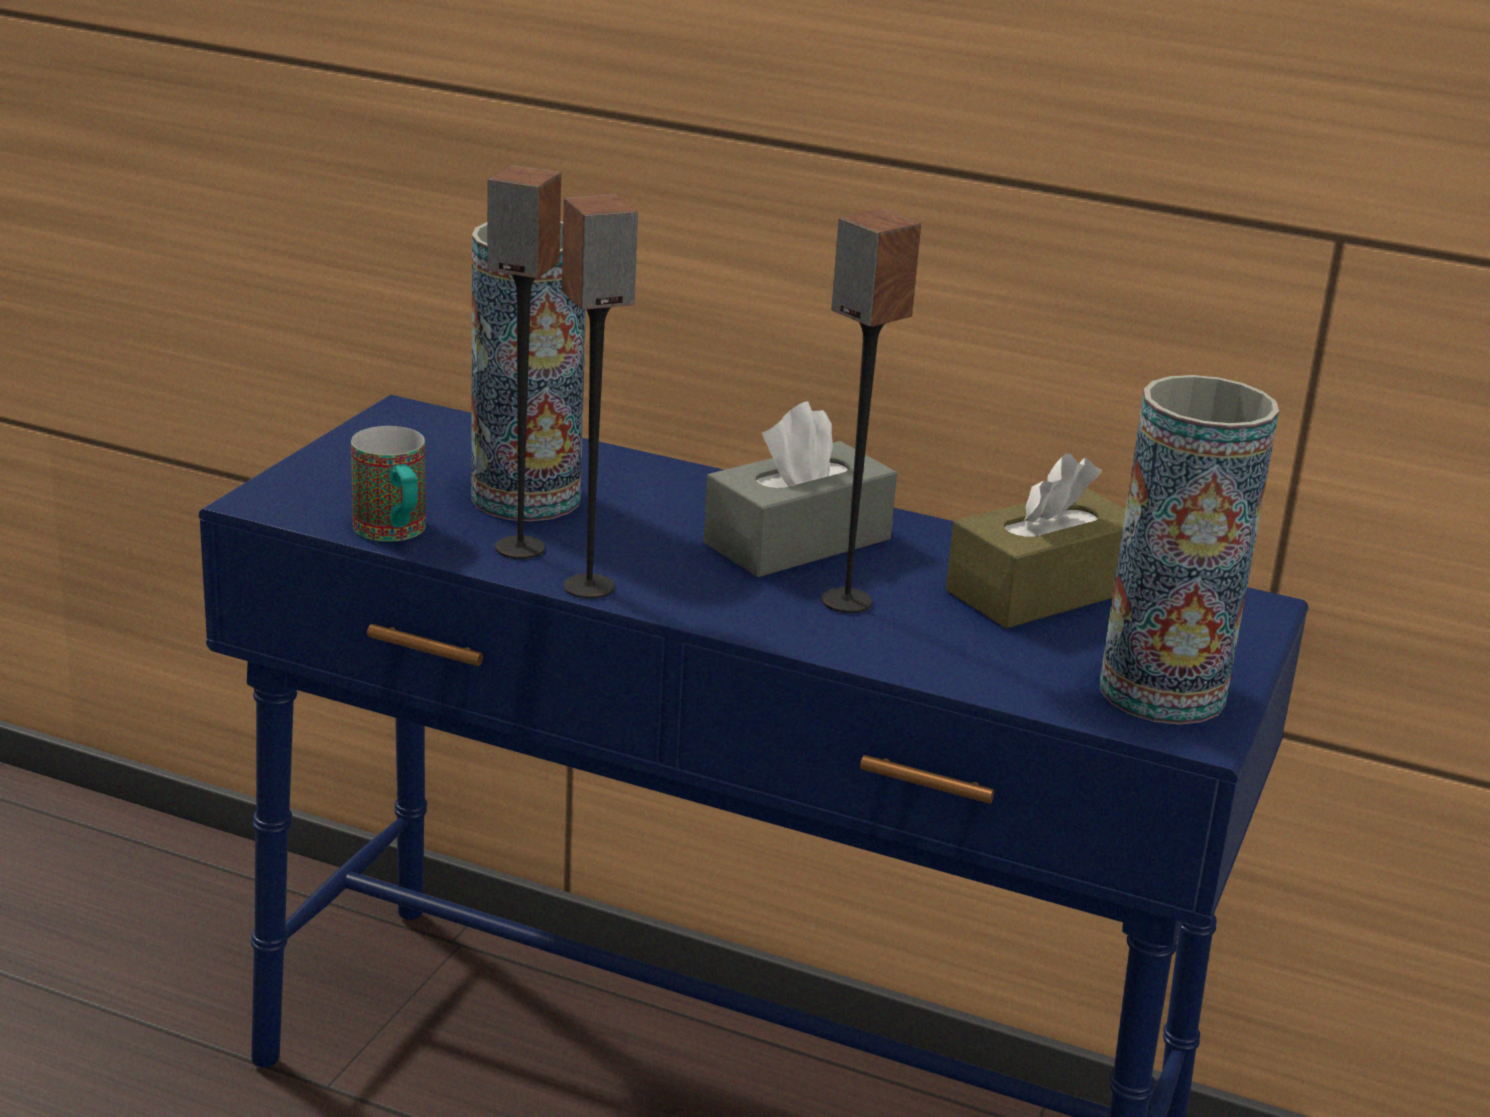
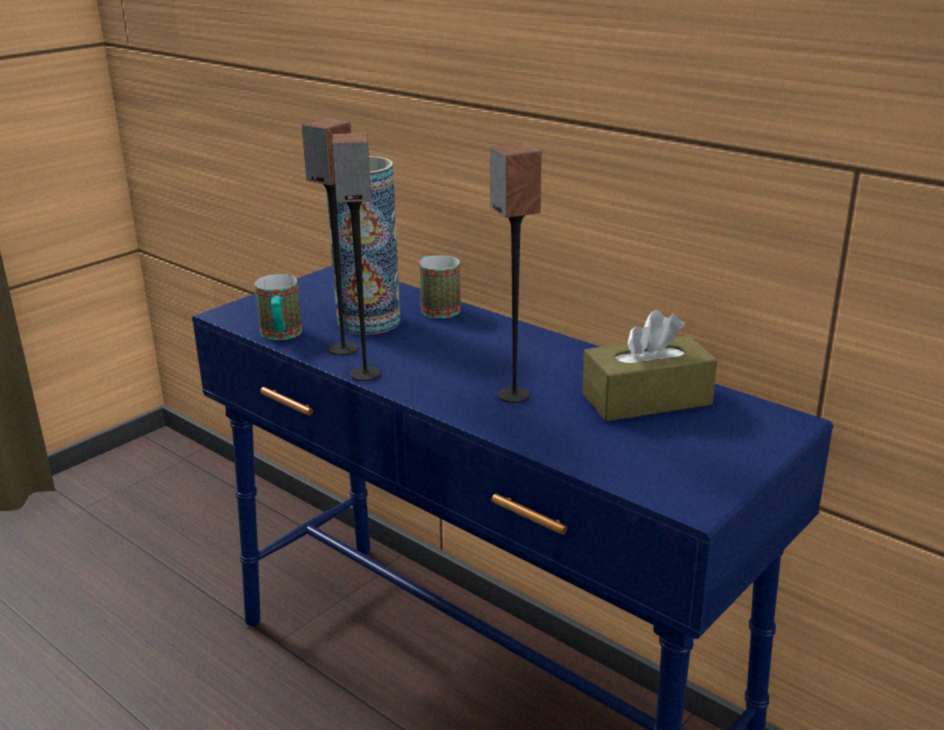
camera: 20 degrees right, 0 degrees up
(622, 466) = (437, 307): none -> mug
(797, 541) = (509, 357): grey tissue box -> none
(1162, 692) = (687, 473): vase -> none

